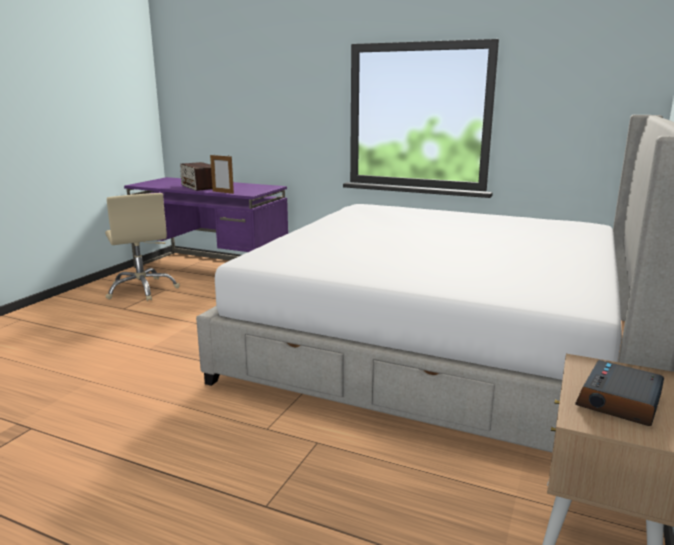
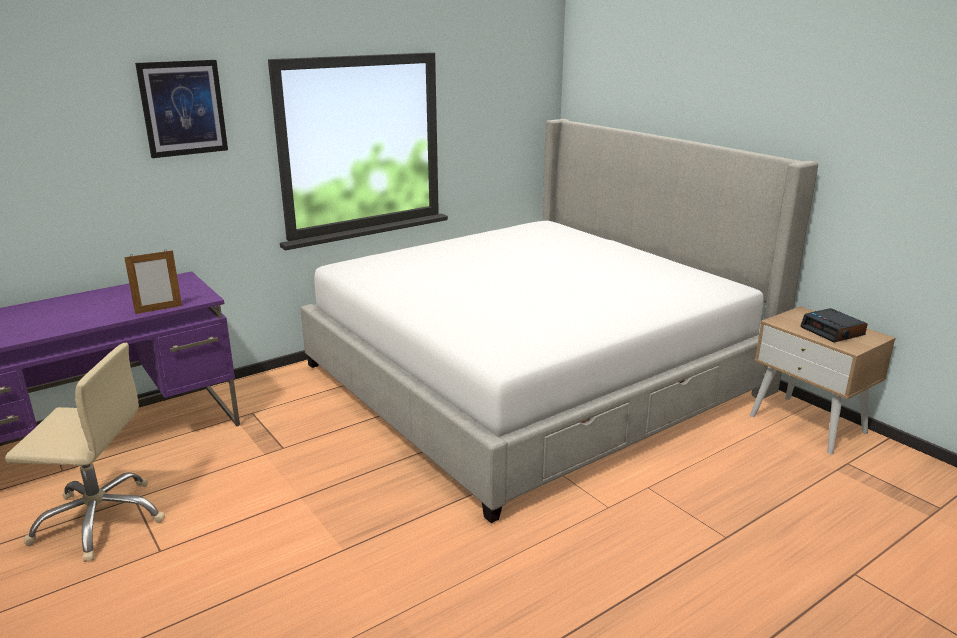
camera: 60 degrees left, 5 degrees up
(199, 187) = (77, 316): radio -> none
(294, 76) = (183, 108): none -> picture

